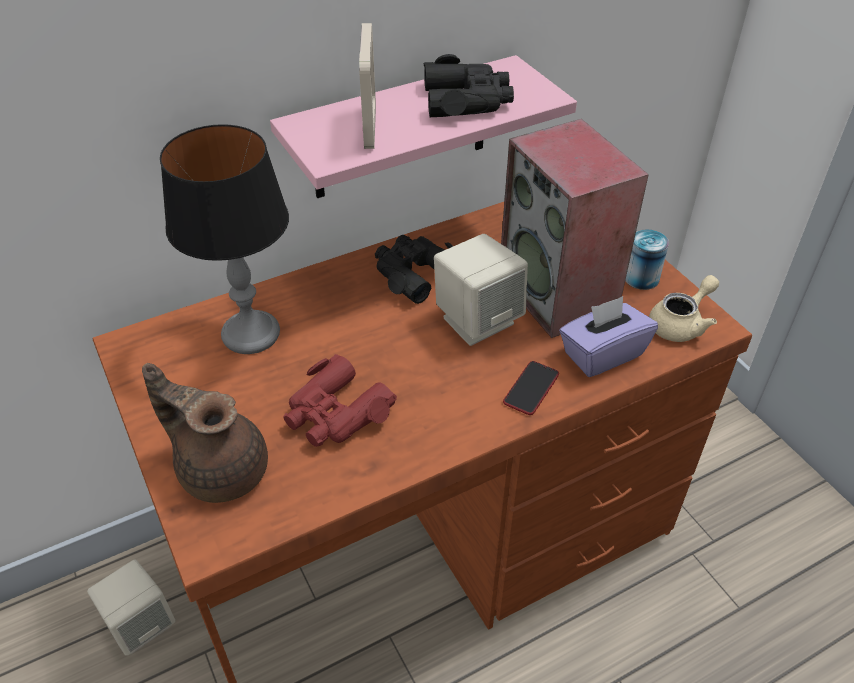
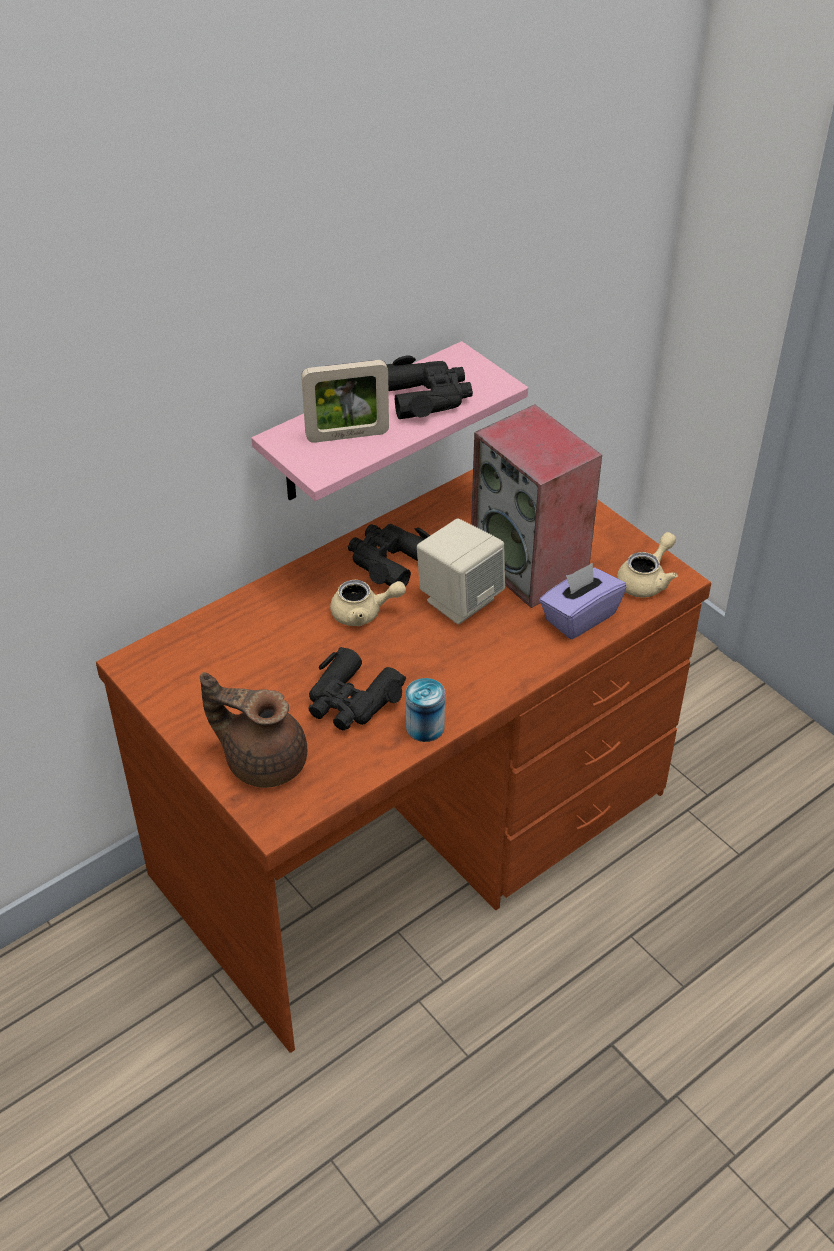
camera: 10 degrees left, 0 degrees up
(141, 625) = (137, 960): beige speaker -> none
(251, 334) = (249, 639): table lamp -> none
(336, 413) = (351, 700): red binoculars -> black binoculars
(370, 127) = (347, 435): picture frame -> picture frame turned 90 degrees clockwise
(375, 322) = (363, 613): none -> beige teapot
(531, 388) = (521, 656): phone -> none
(641, 278) = (604, 540): can -> can (425, 727)

